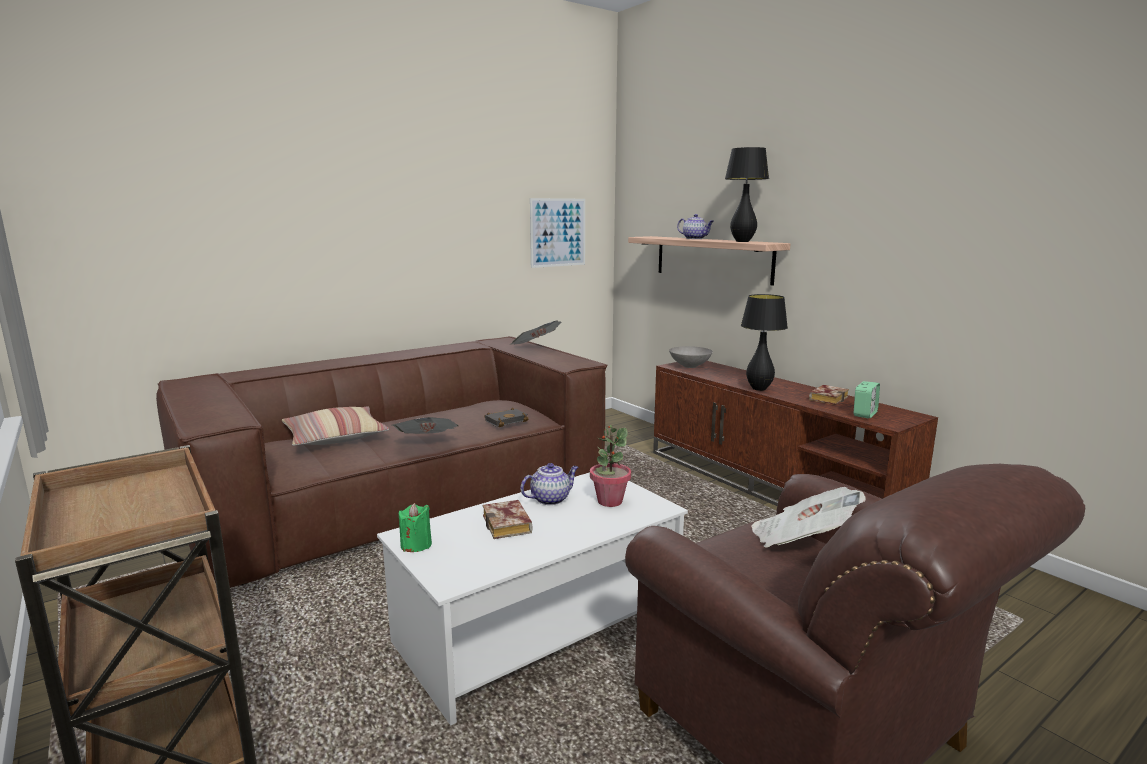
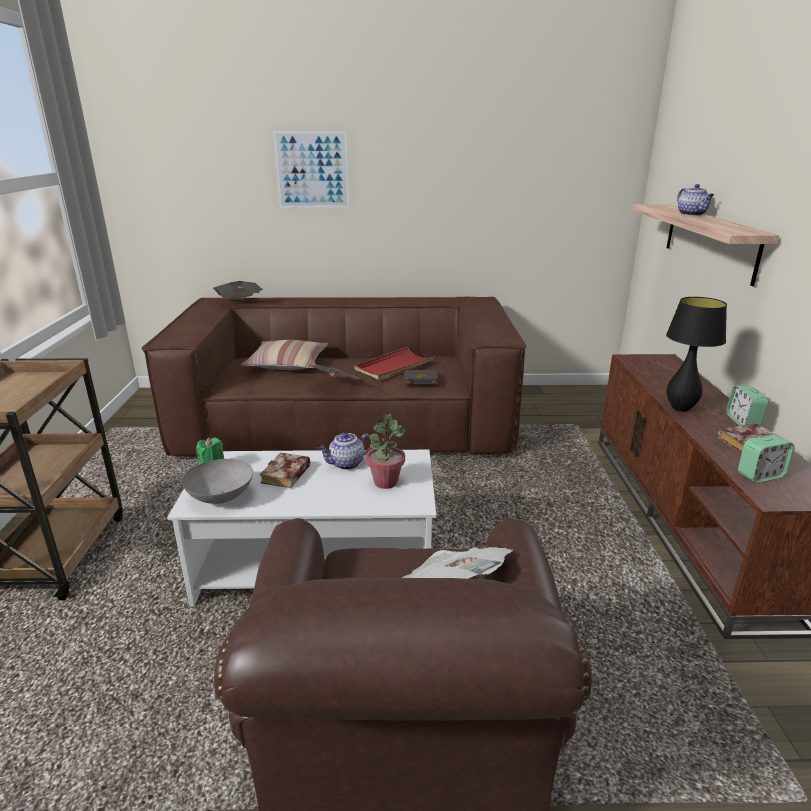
camera: 35 degrees right, 10 degrees up
(461, 415) = (394, 366): none -> red tray
(535, 347) = (493, 313): newspaper -> newspaper (240, 303)
(551, 499) = (346, 464): teapot -> teapot turned 150 degrees clockwise
(558, 232) = (568, 193): picture -> picture (312, 170)
(689, 366) = (647, 362): grey bowl -> grey bowl (221, 497)
(742, 241) = (722, 226): black table lamp -> none
(805, 388) = (742, 421): none -> alarm clock

